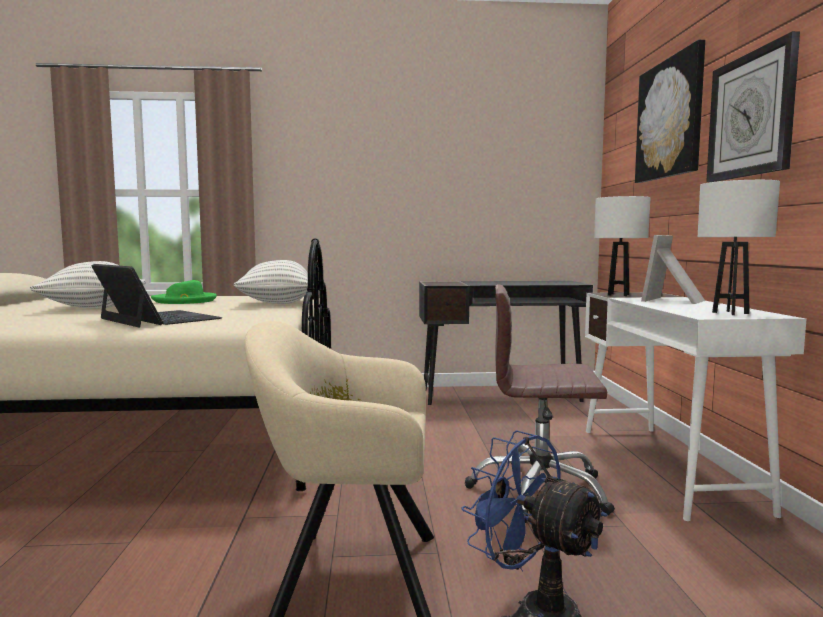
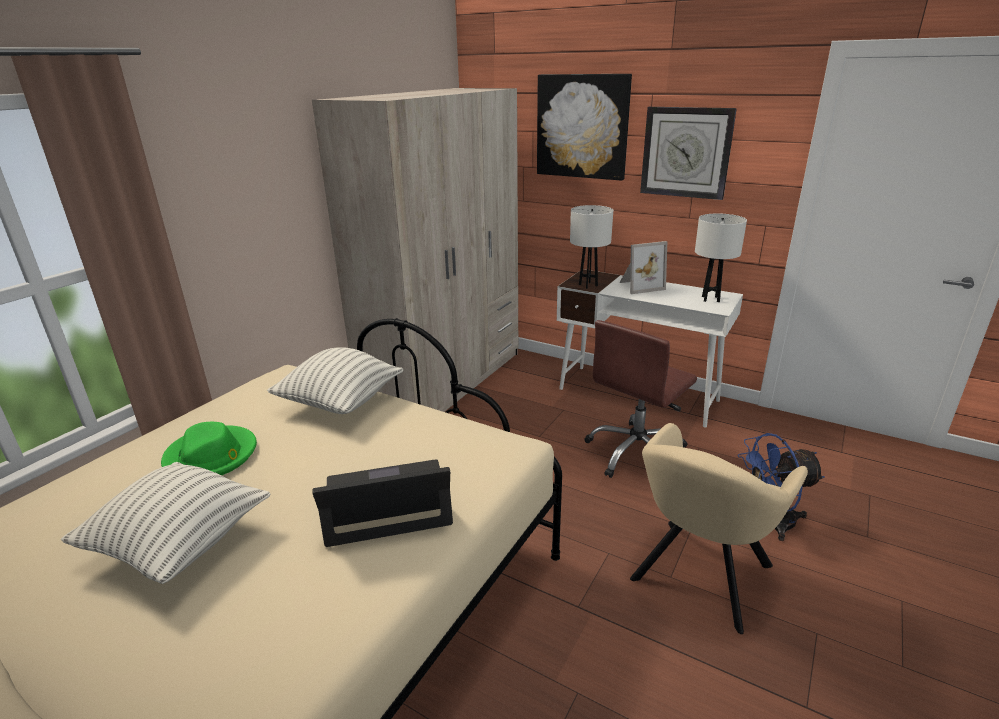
camera: 55 degrees left, 20 degrees up
(501, 395) = (446, 382): black desk -> beige wardrobe
(675, 300) = (639, 286): picture frame -> picture frame turned 90 degrees counterclockwise

